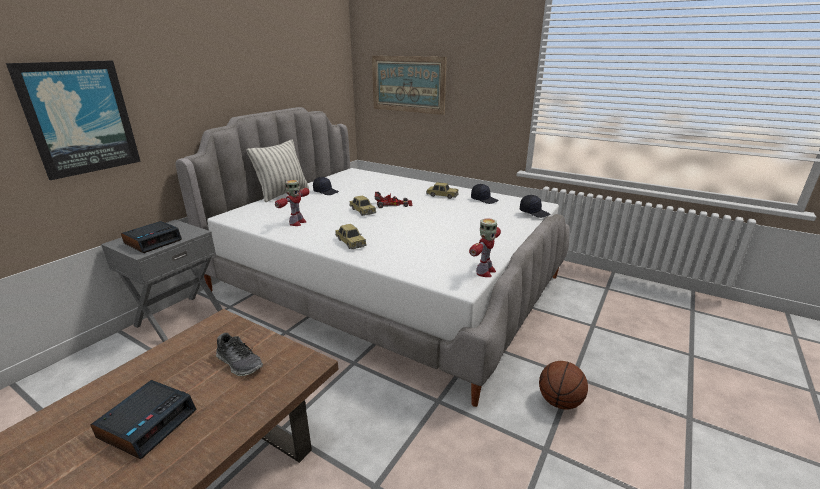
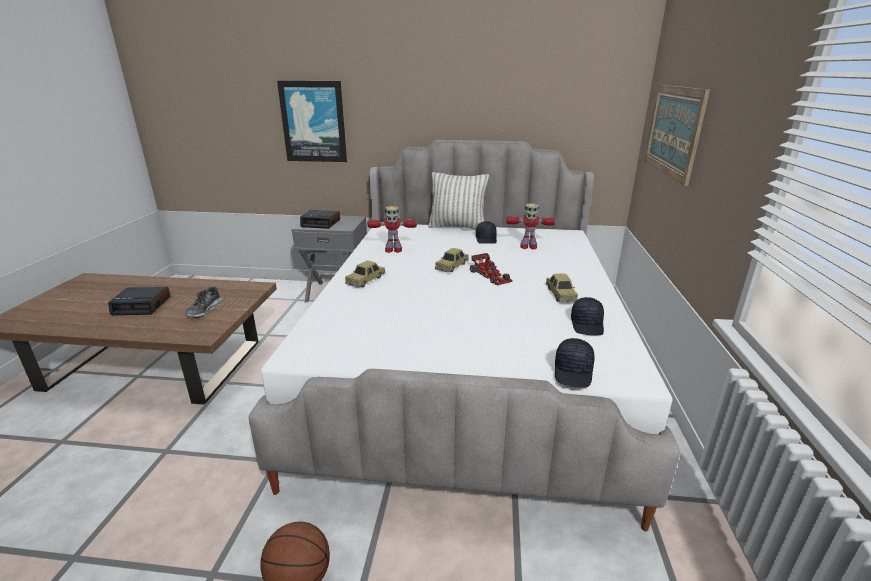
camera: 65 degrees right, 0 degrees up
(485, 272) = (334, 364): toy robot -> toy robot (528, 246)

